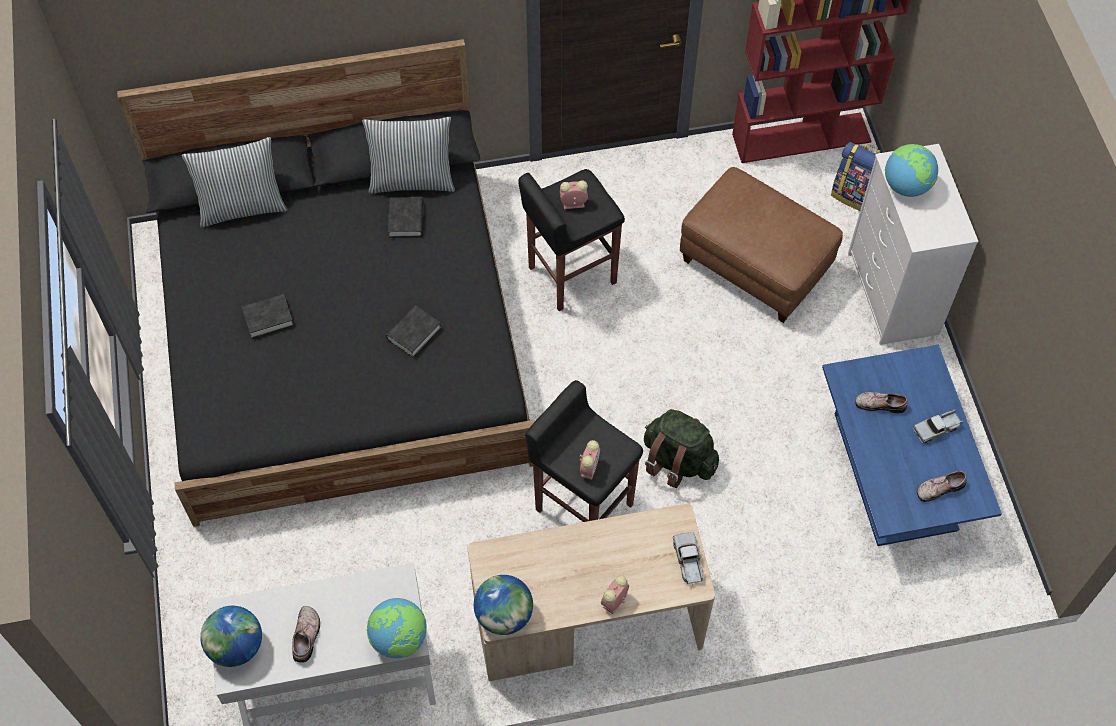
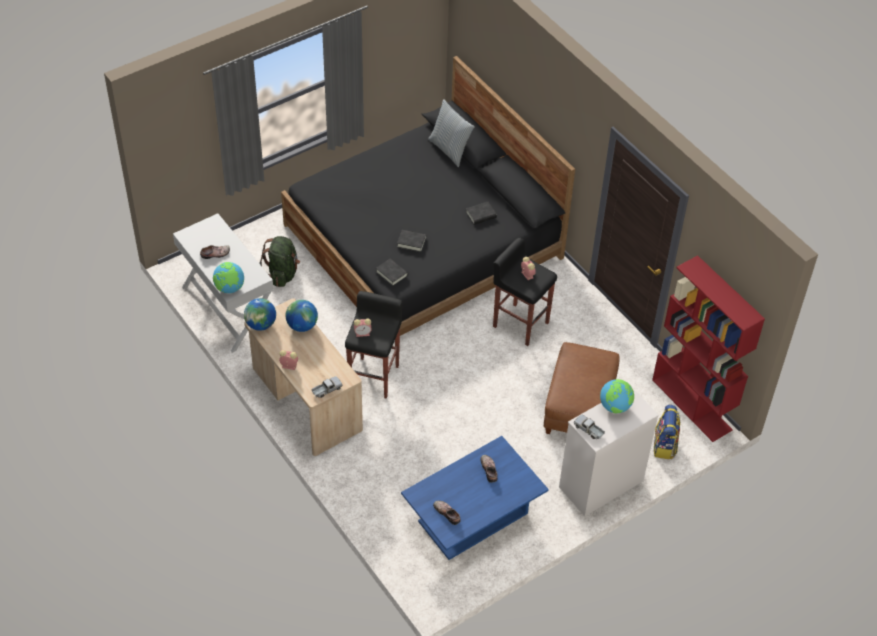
camera: 65 degrees right, 10 degrees down
(236, 646) = (199, 231): globe -> globe (302, 326)
(268, 318) = (388, 183): black book -> black book (391, 274)
(412, 180) = (508, 209): pillow -> none
(677, 461) = (424, 410): green backpack -> green backpack (282, 273)
(936, 429) = (487, 502): toy truck -> toy truck (589, 430)

